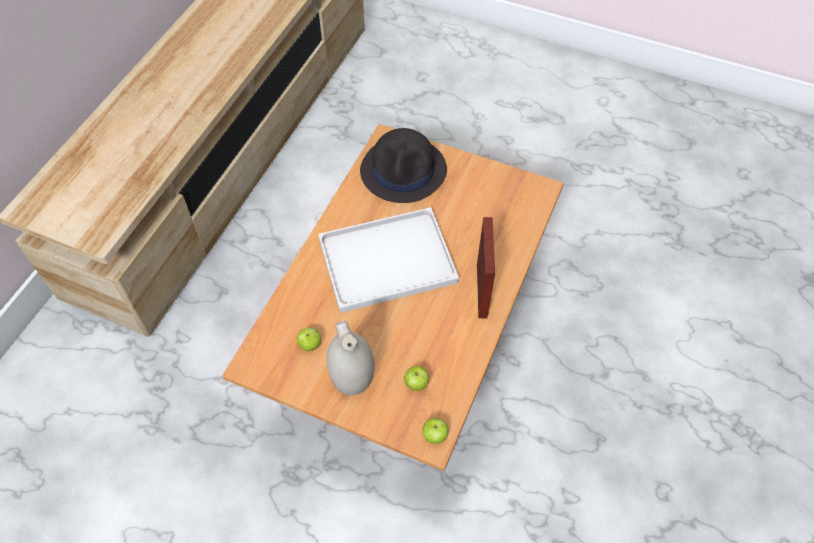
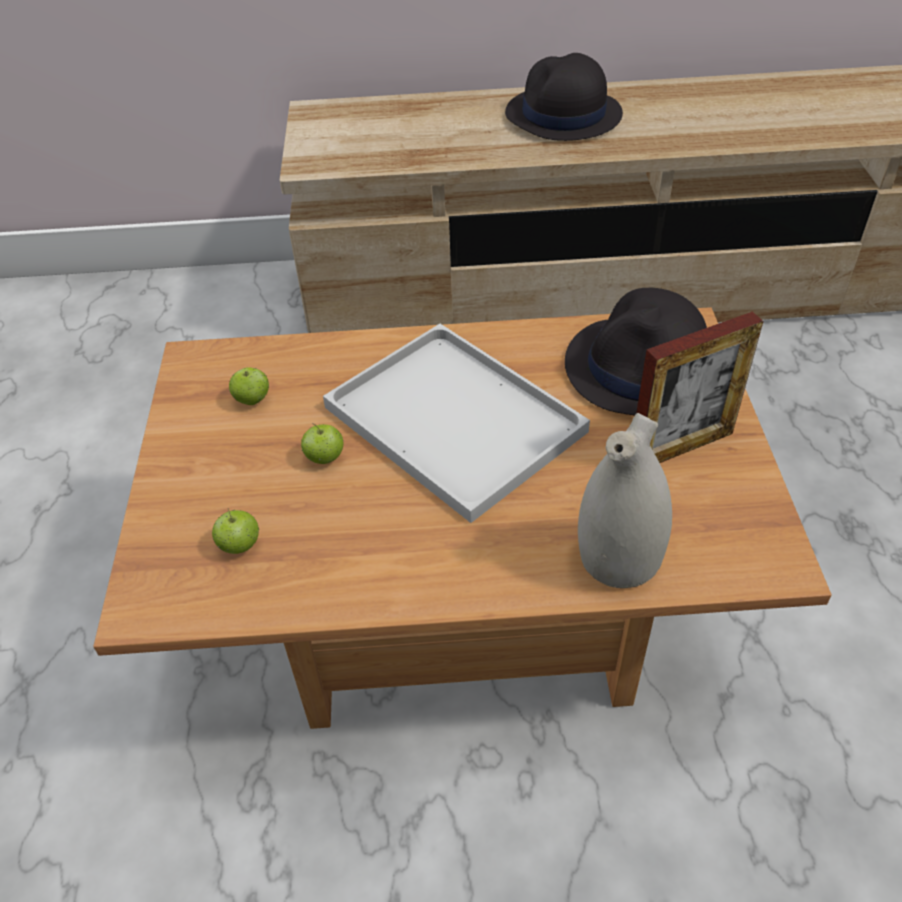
camera: 65 degrees right, 10 degrees down
(165, 90) = (563, 115): none -> black hat
(352, 378) = (216, 466): white vase -> white vase (618, 561)
(435, 435) = (151, 608): apple -> apple (325, 458)
(481, 291) = (475, 561): picture frame -> picture frame (681, 447)

